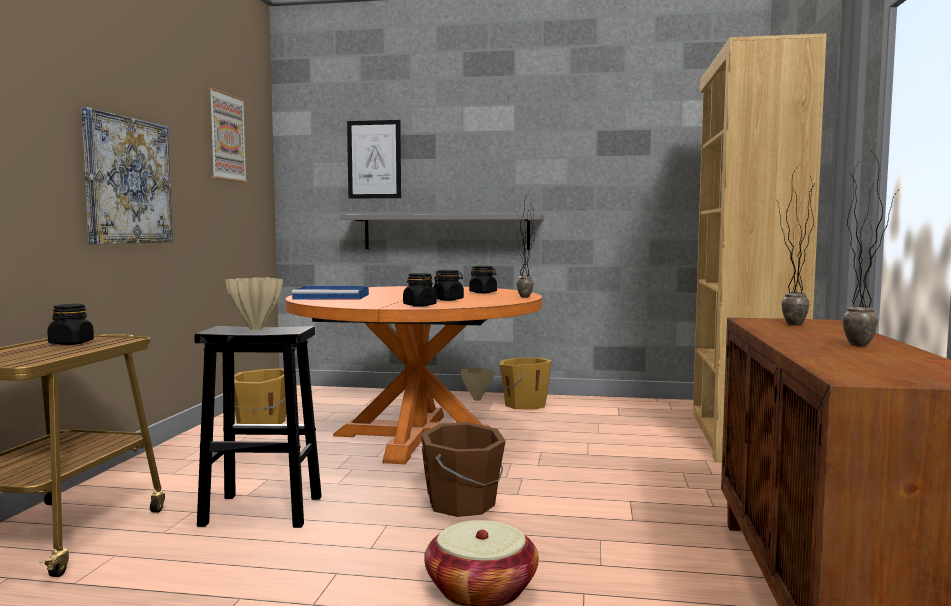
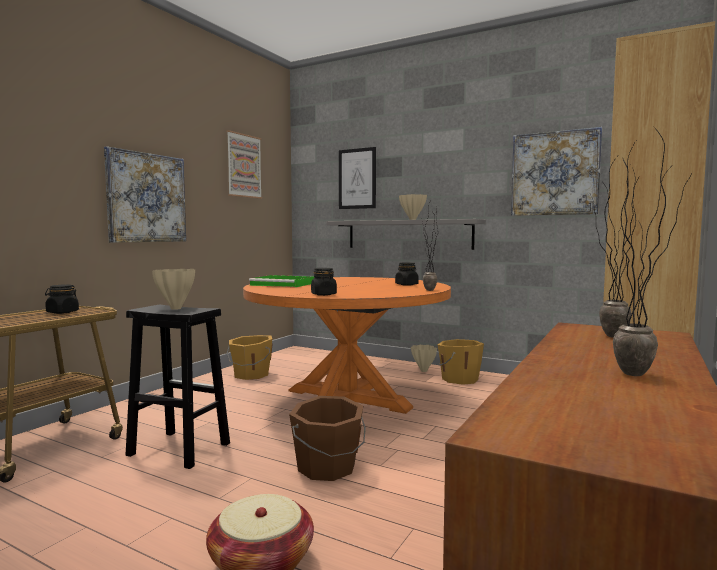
camera: 20 degrees right, 0 degrees up
(333, 297) = (284, 284): blue tray -> green tray
(448, 299) = (360, 290): black jar -> none
(458, 213) = (413, 219): none -> beige vase
(620, 163) = (554, 173): none -> picture

